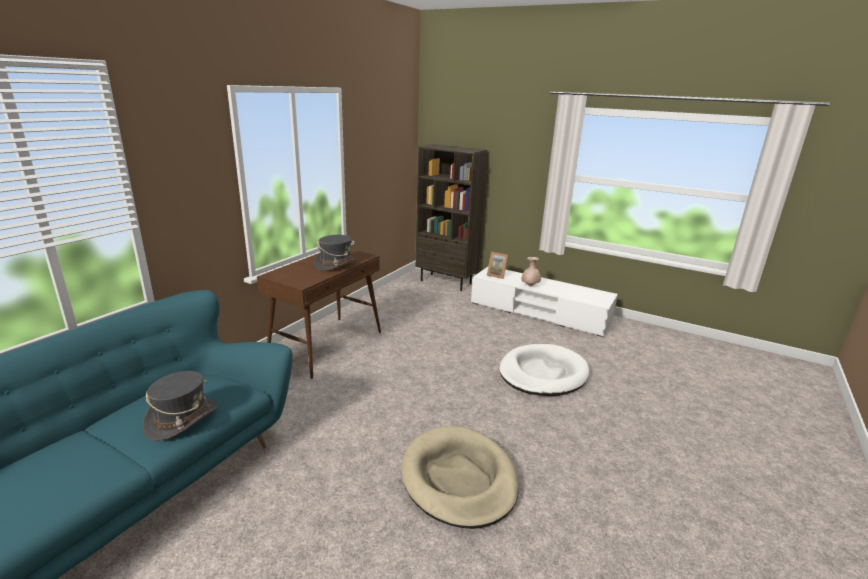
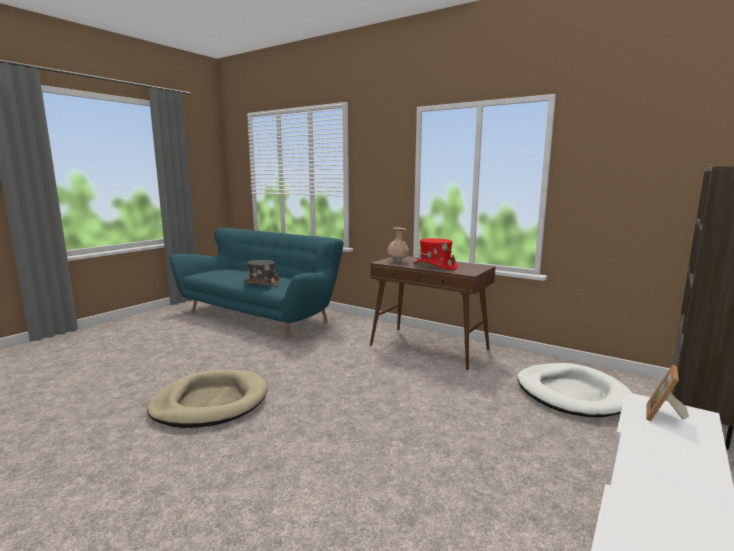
camera: 95 degrees right, 10 degrees down
(336, 264) = (434, 266): grey hat -> red hat
(530, 286) = (640, 450): beige vase -> beige vase (397, 262)
(542, 373) = (382, 488): white dog bed -> white dog bed (571, 394)

